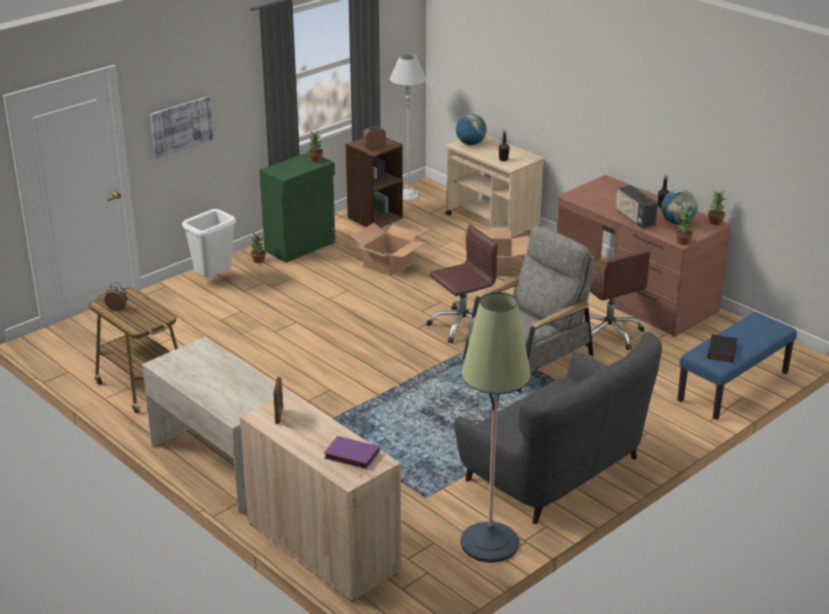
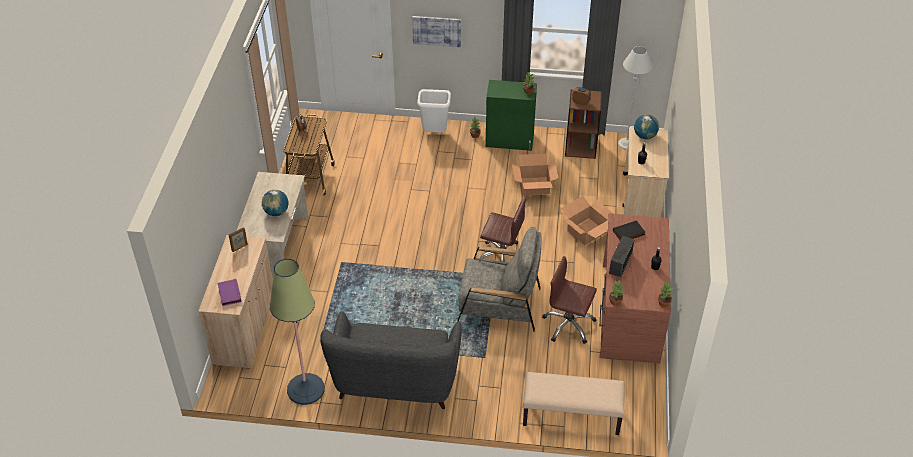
camera: 50 degrees right, 15 degrees up
(609, 333) = (568, 325): brown office chair -> brown office chair turned 90 degrees clockwise
(677, 222) = (639, 285): globe -> globe (276, 212)
(723, 351) = (549, 388): black book -> black book (628, 233)
(733, 387) = (571, 416): blue bench -> beige bench

